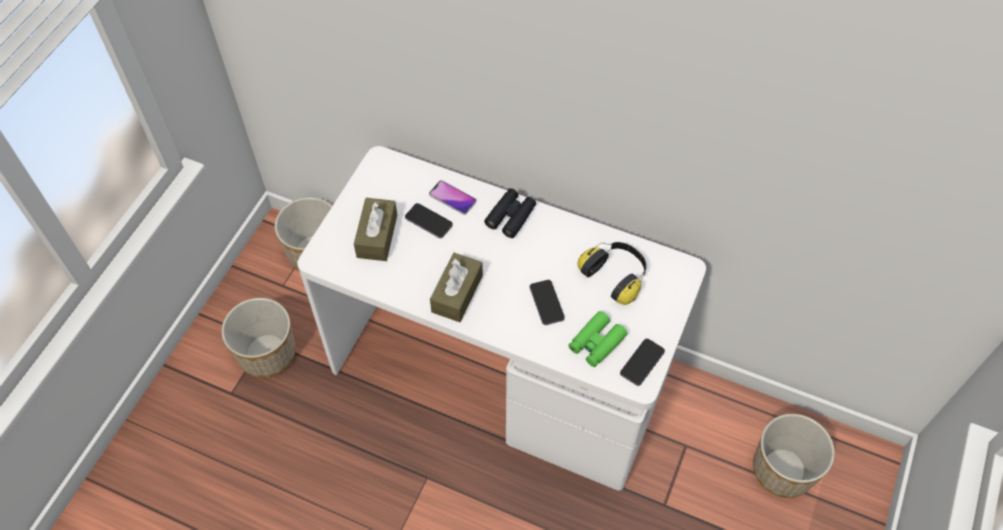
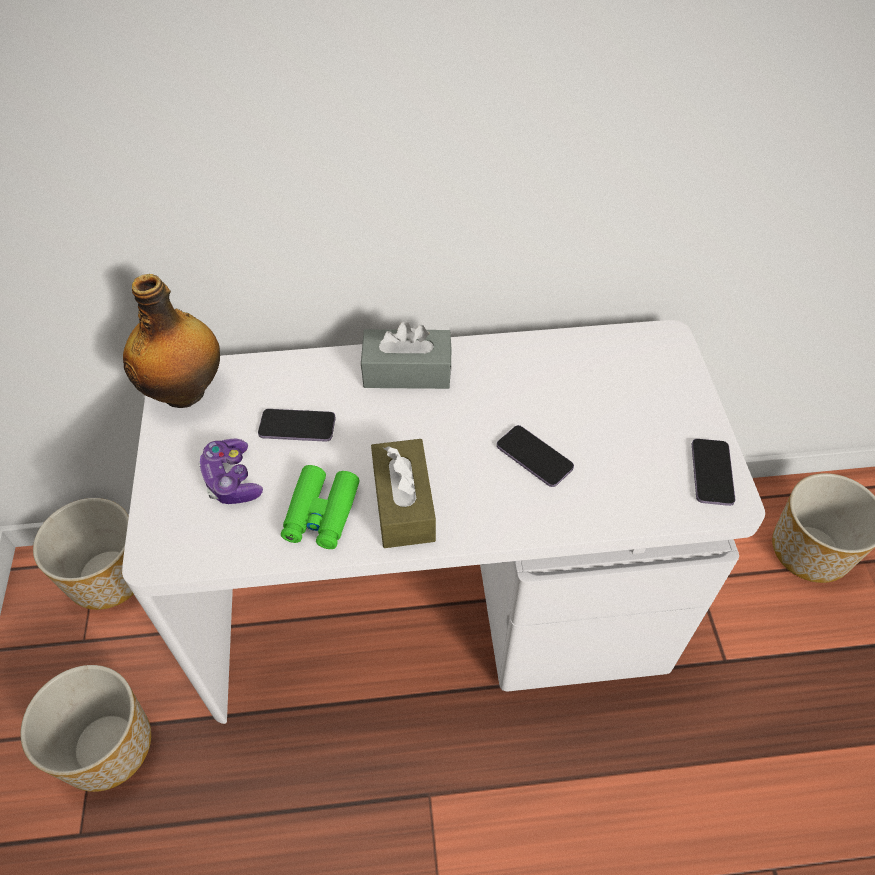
camera: 30 degrees left, 5 degrees down
(377, 236) = (232, 480): brown tissue box -> game controller
(382, 171) = (186, 391): none -> bottle
(452, 198) = (311, 382): phone -> none
(511, 216) = (407, 371): black binoculars -> grey tissue box
(596, 343) = (636, 476): green binoculars -> green binoculars (321, 514)
(616, 276) = (594, 383): headphones -> none

